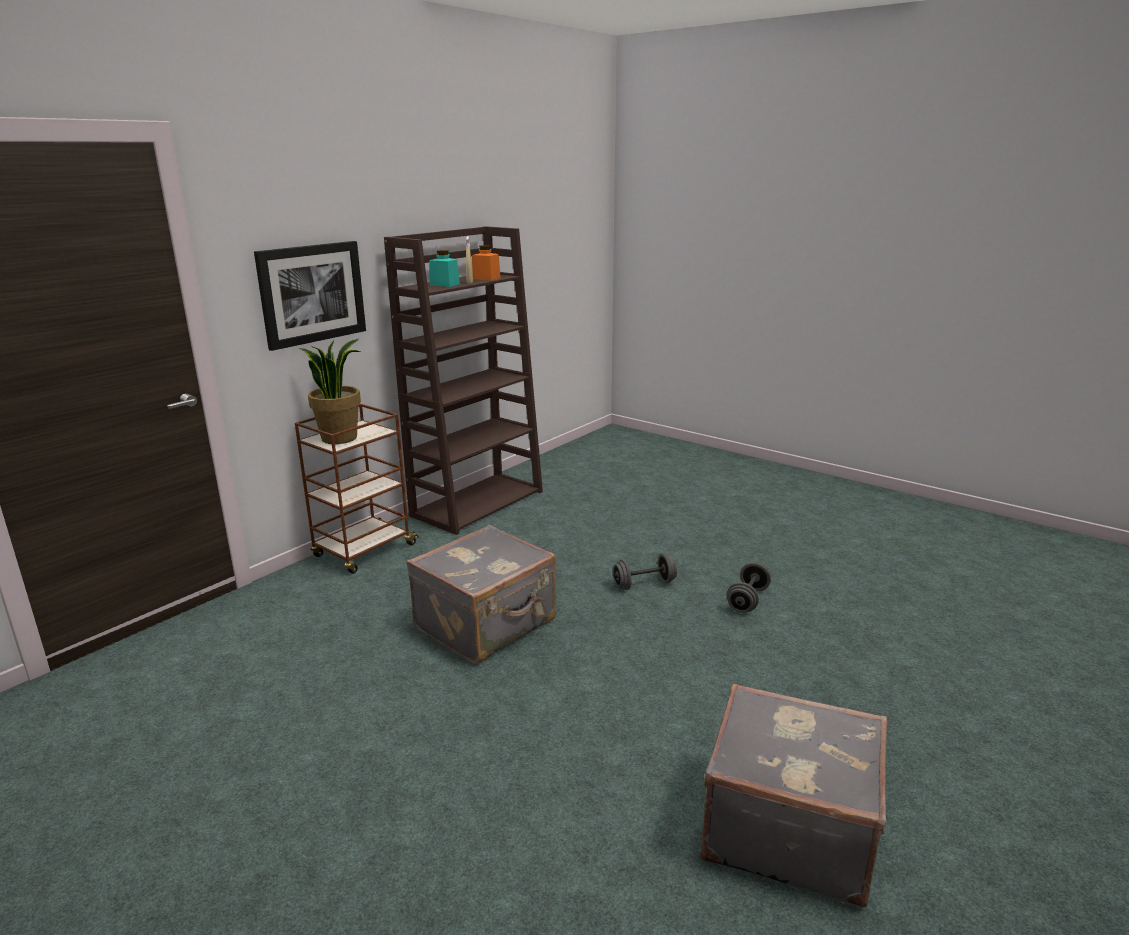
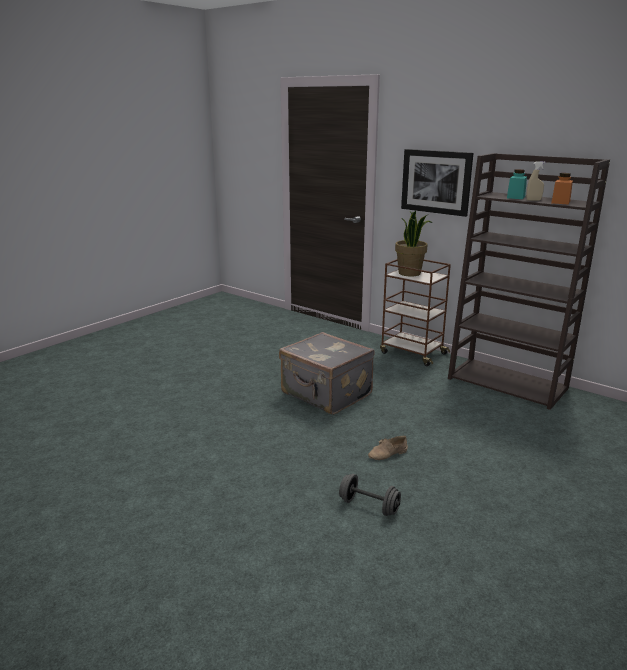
camera: 90 degrees right, 0 degrees up
(644, 584) = (388, 454): grey dumbbell -> beige shoe
(787, 828) = (115, 485): grey suitcase -> none

